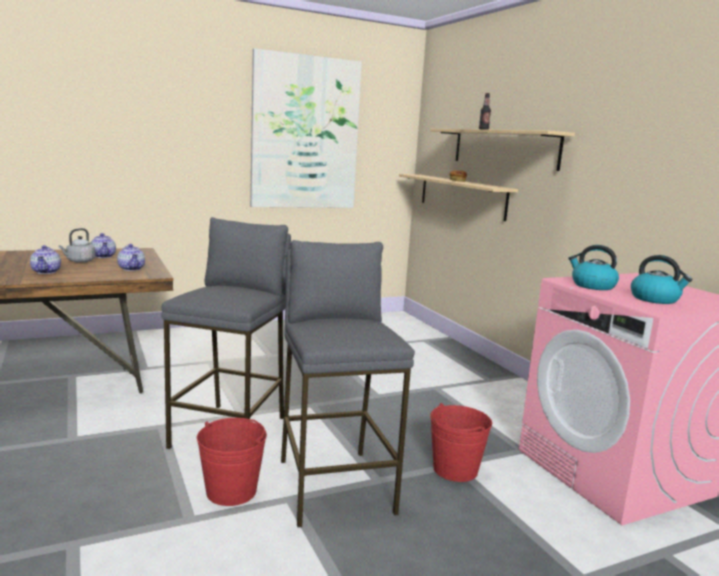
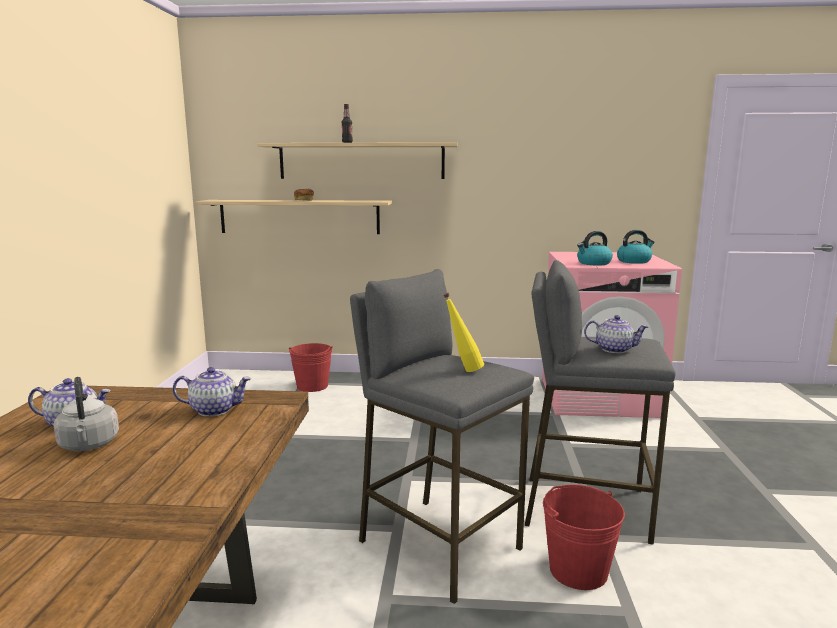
camera: 60 degrees left, 0 degrees up
(46, 271) = (146, 478): teapot -> teapot (614, 349)
(224, 295) = (463, 370): none -> yellow bottle
(305, 133) = (104, 155): picture -> none
(455, 469) = (575, 447): red bucket -> red bucket (312, 386)

